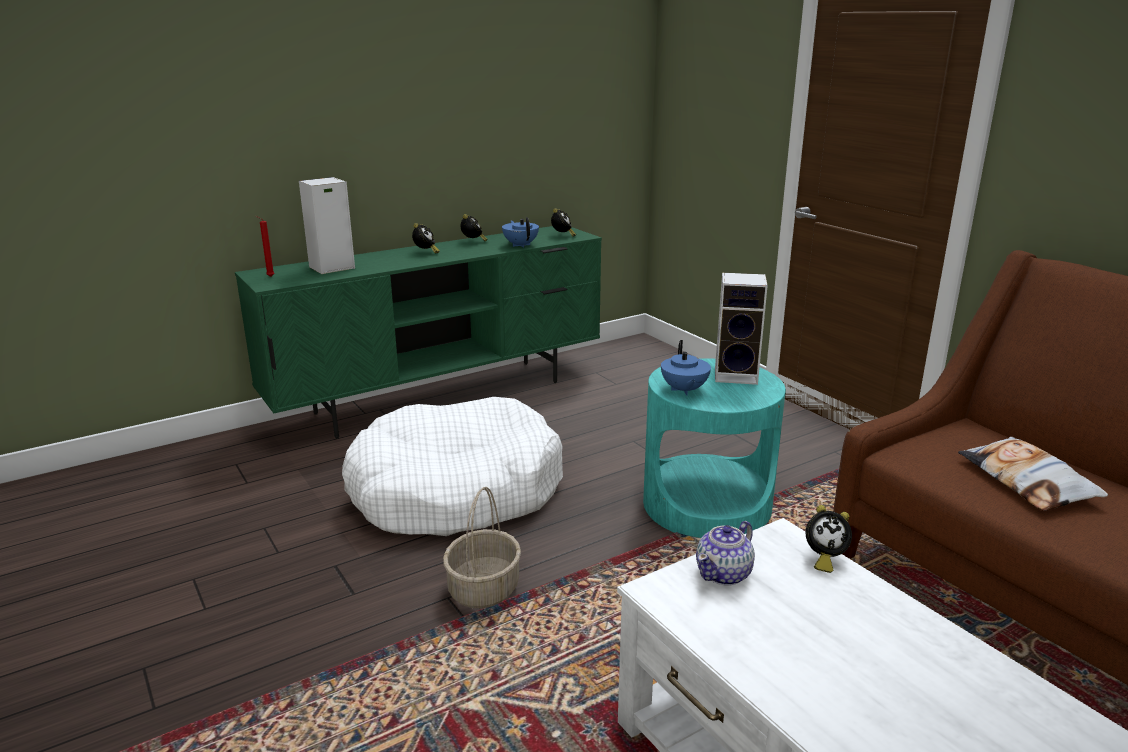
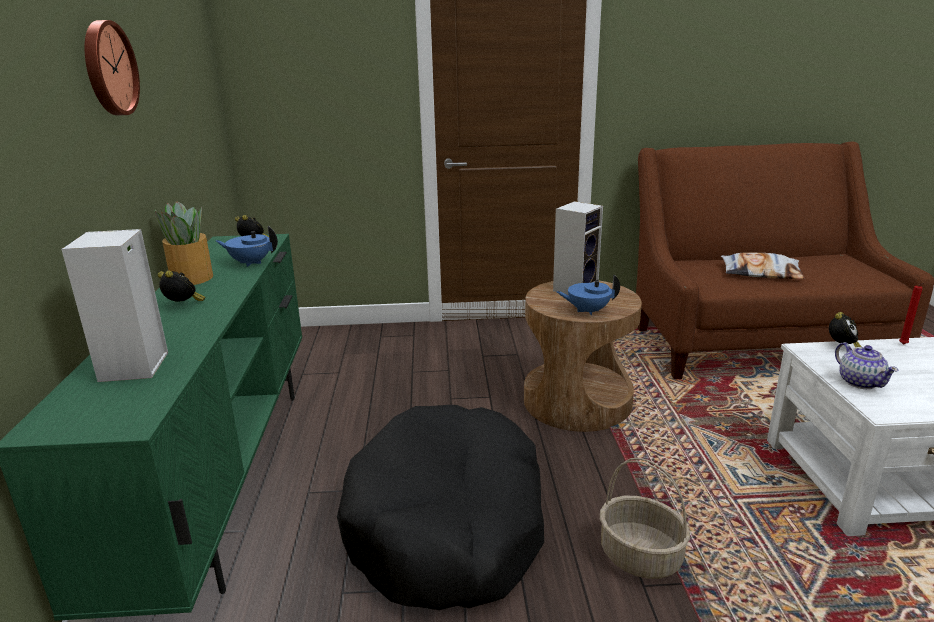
camera: 60 degrees left, 0 degrees up
(269, 277) = (88, 418): red candle -> red candle (903, 345)
(444, 76) = (108, 68): none -> wall clock
(455, 490) = (447, 525): white dog bed -> black dog bed
(473, 242) = (191, 278): alarm clock -> potted plant
(683, 390) = (587, 311): blue teapot -> blue teapot turned 150 degrees clockwise
(706, 504) = (577, 402): turquoise side table -> brown side table

